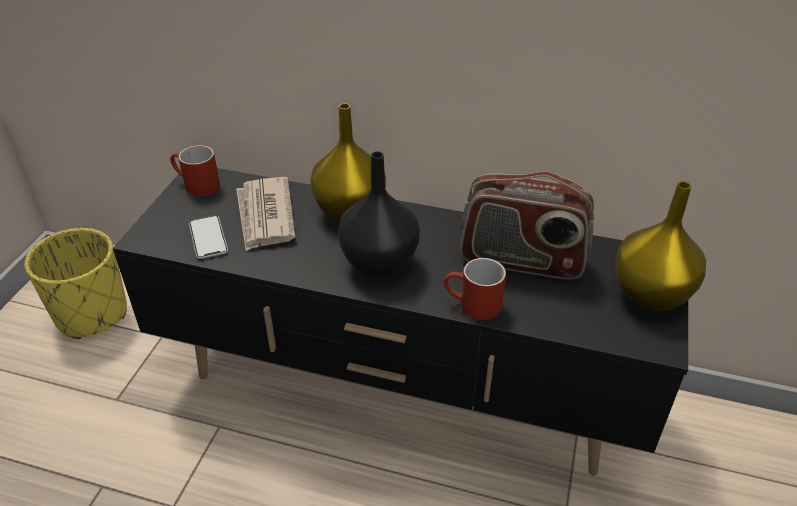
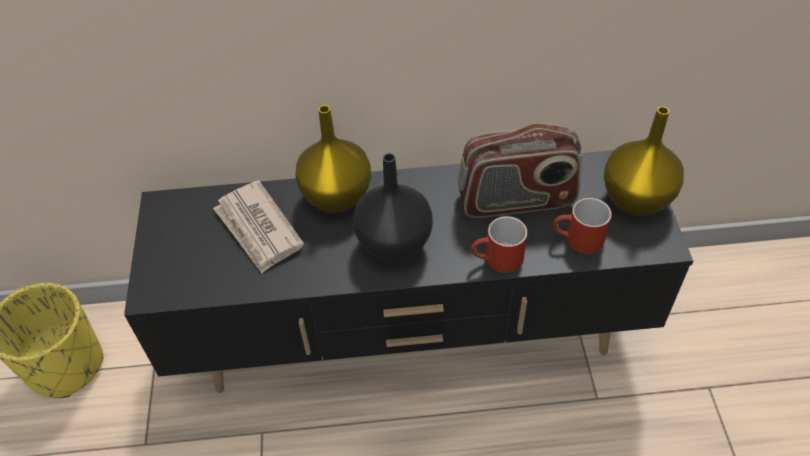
camera: 20 degrees left, 10 degrees up
(196, 185) = (167, 216): red mug -> red mug (577, 240)
(208, 238) = (216, 271): phone -> none

